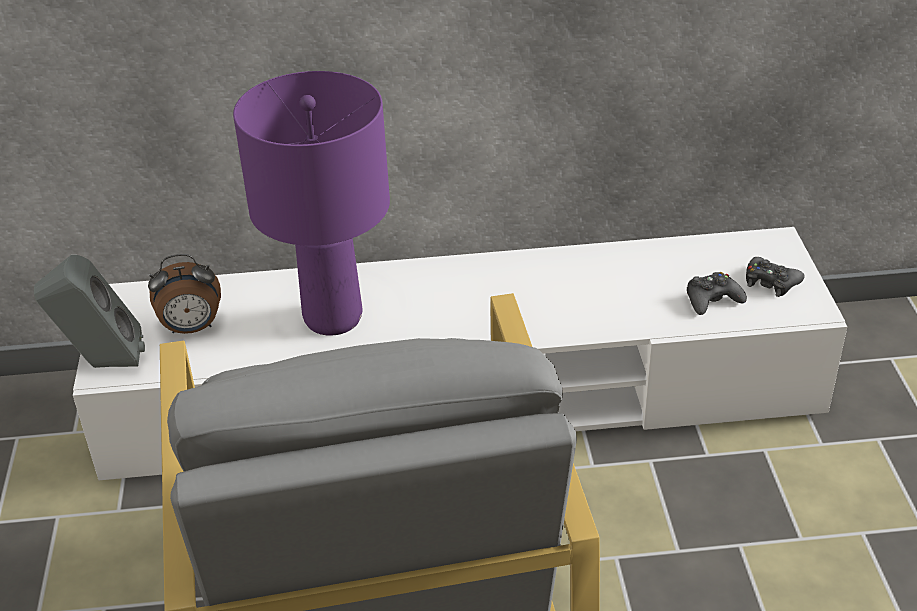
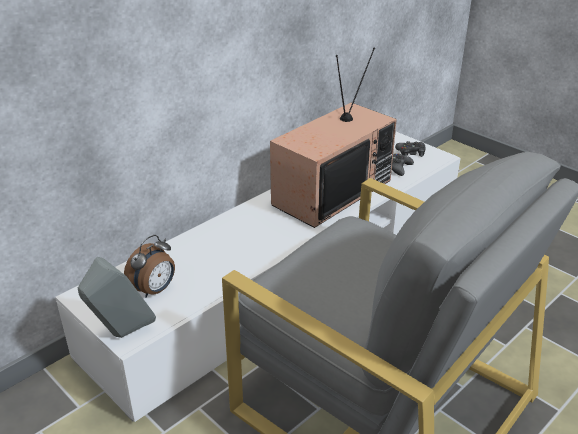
camera: 40 degrees left, 5 degrees down
(331, 318) = (231, 250): purple table lamp -> none
(563, 292) = (331, 191): none -> television

